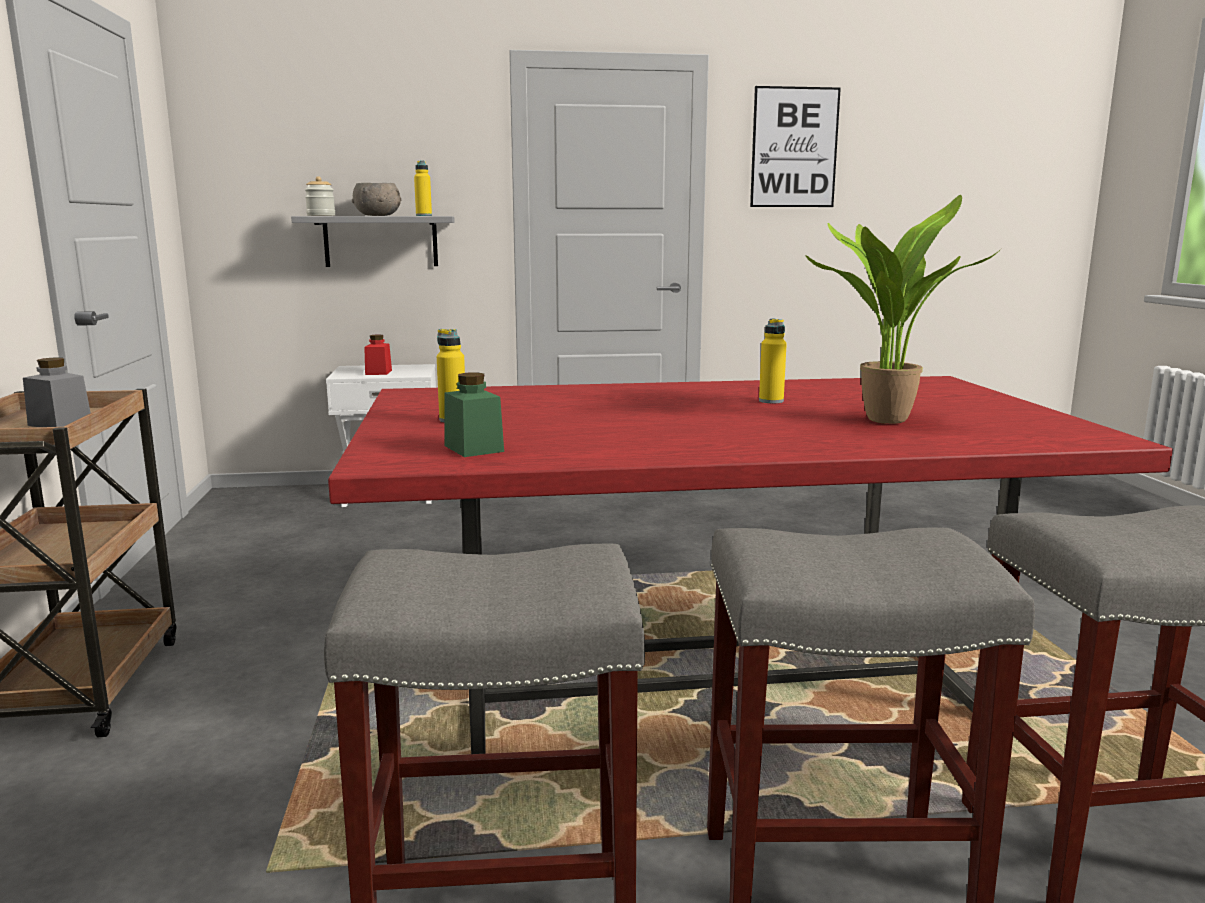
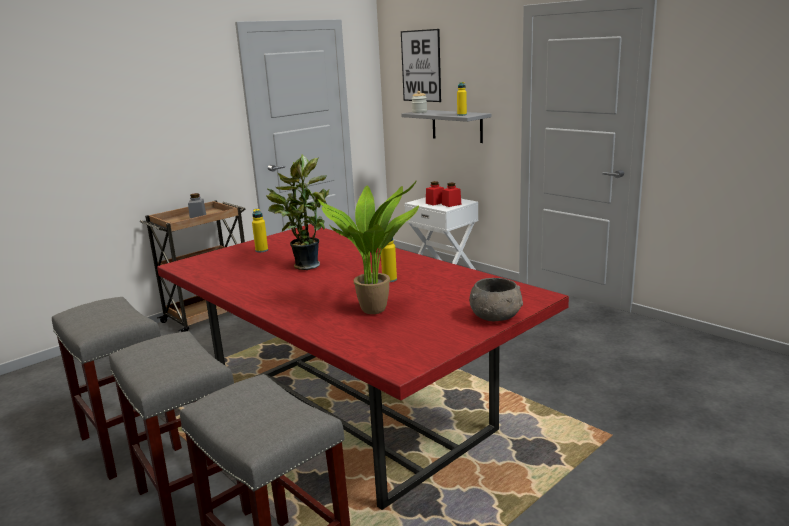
camera: 55 degrees right, 5 degrees up
(378, 216) = (446, 113): grey bowl -> grey bowl (496, 317)
(410, 370) = (451, 204): none -> red jar
(473, 448) = (216, 267): green jar -> none
(609, 416) = (304, 266): none -> potted plant
(794, 147) = (726, 66): picture -> picture (421, 66)

